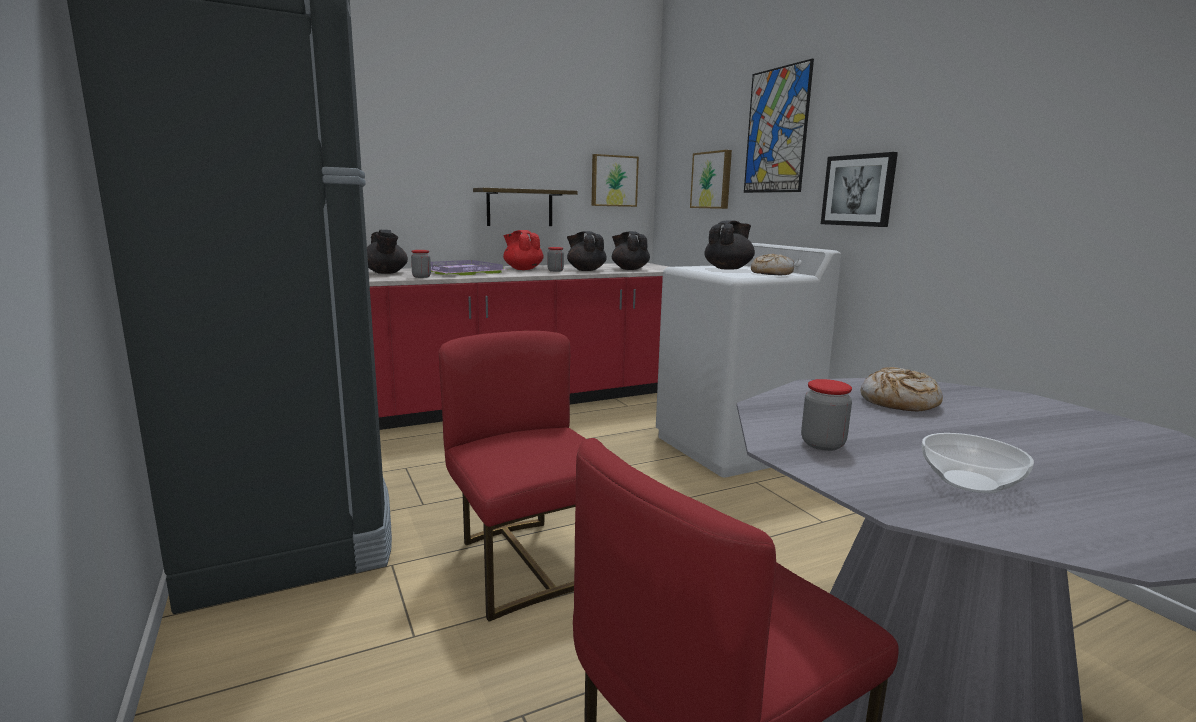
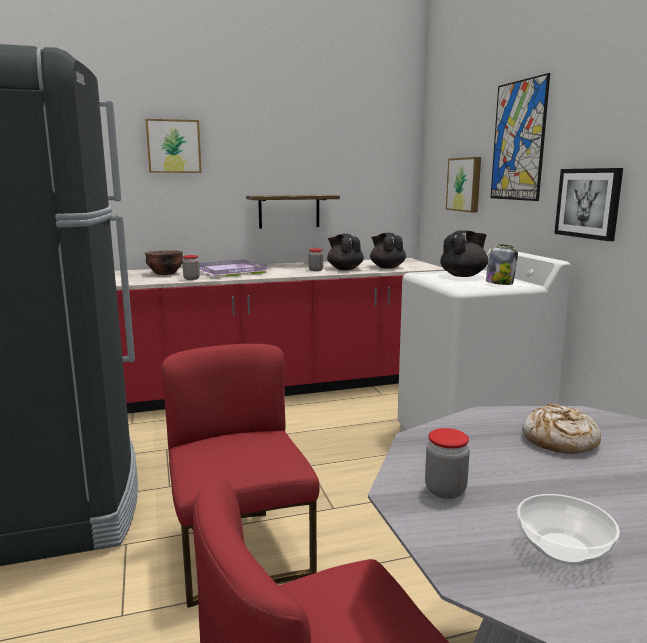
camera: 10 degrees right, 0 degrees up
(385, 273) = (165, 274): black teapot -> brown bowl
(523, 269) = (288, 268): red teapot -> none
(613, 181) = (378, 183): picture -> picture (173, 146)
(771, 273) = (499, 283): bread -> jar

